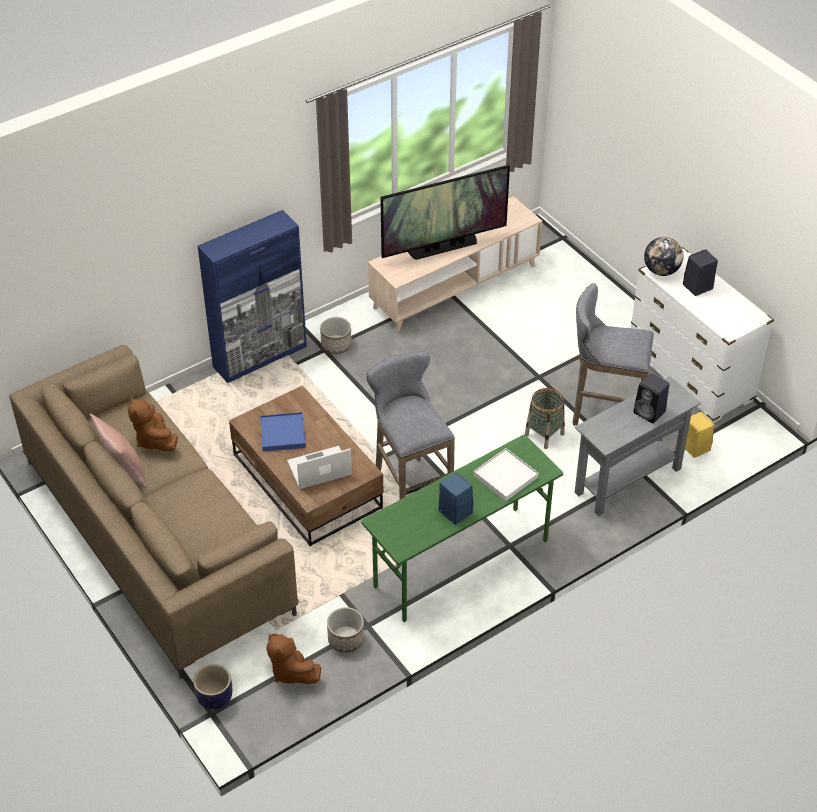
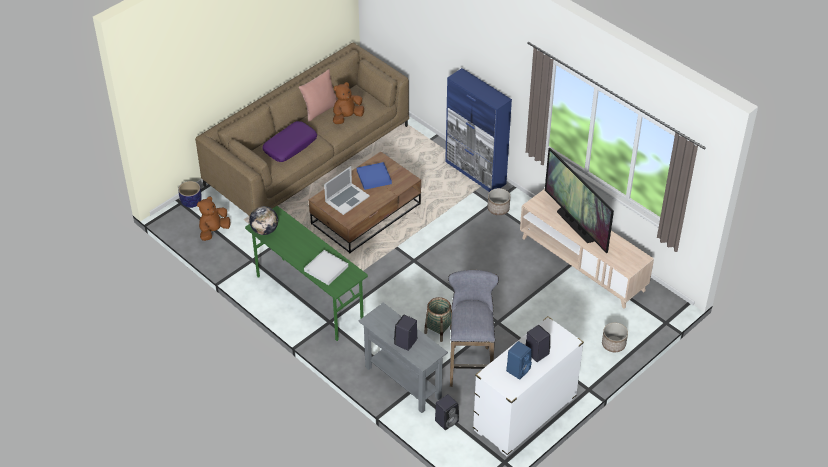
camera: 80 degrees right, 0 degrees up
(196, 514) = (290, 146): none -> purple pillow
(319, 468) = (347, 199): laptop -> laptop turned 75 degrees clockwise
(345, 639) = (240, 251): planter -> planter (613, 344)
(410, 485) = (373, 264): grey stool -> none
(454, 511) = (291, 247): blue speaker -> blue speaker (518, 369)
(661, 271) = (549, 329): globe -> globe (264, 230)
(694, 447) = (447, 420): yellow speaker -> black speaker

